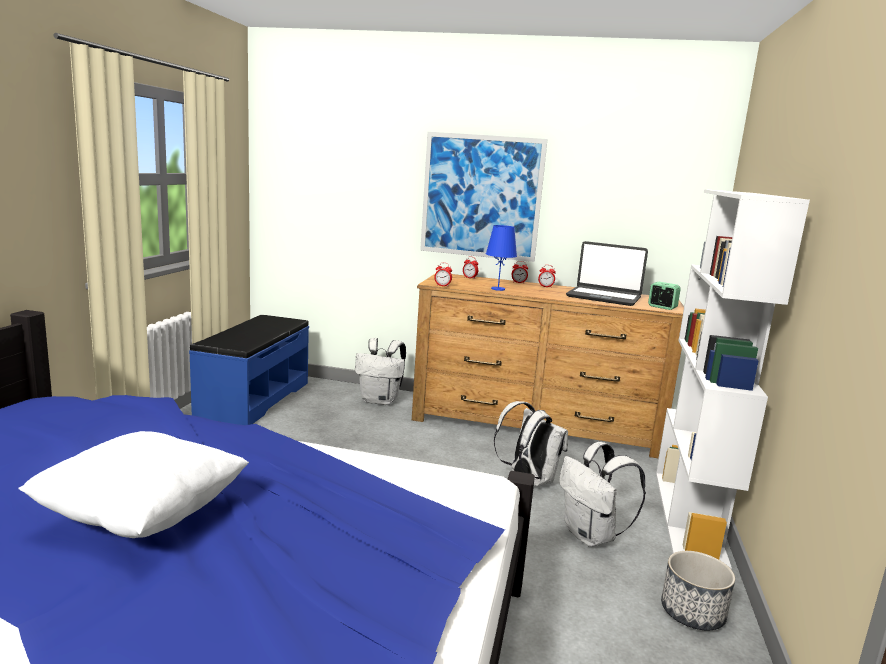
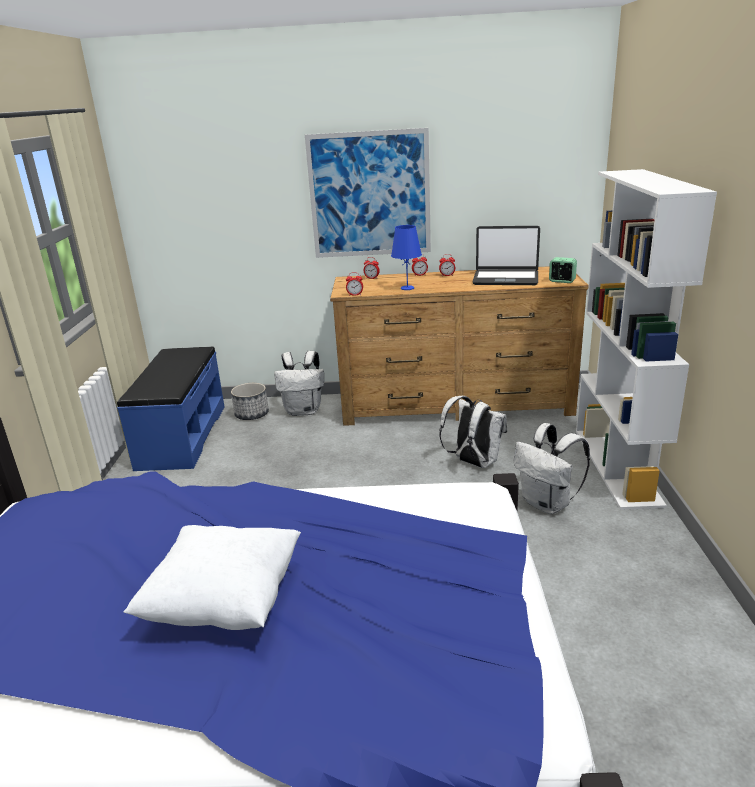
camera: 10 degrees left, 10 degrees up
(691, 612) = (650, 552): planter -> planter (251, 414)

